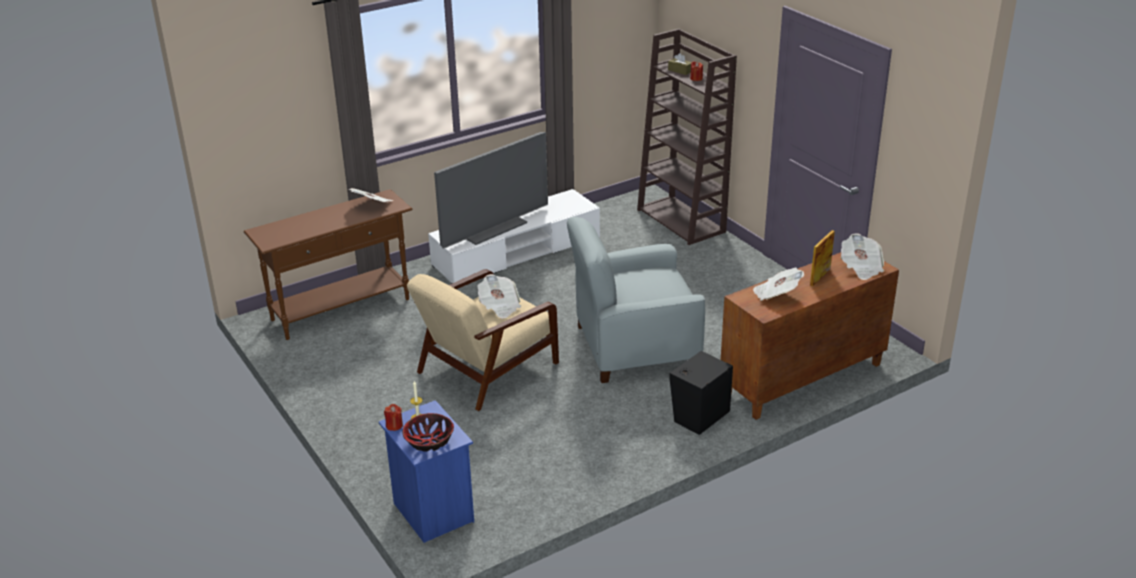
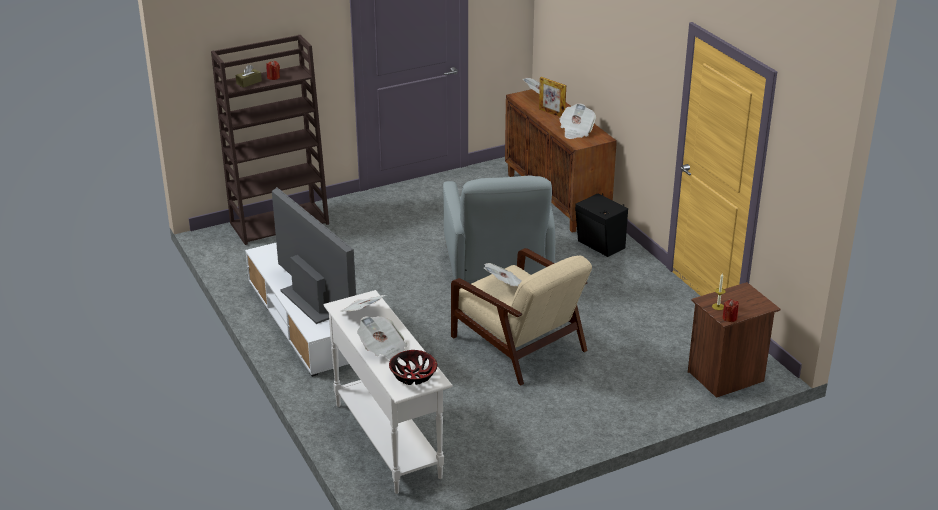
camera: 85 degrees left, 0 degrees up
(317, 218) = (383, 349): none -> newspaper
(341, 309) = (387, 439): brown console table -> white console table
(429, 442) = (750, 301): bowl -> bowl (413, 376)
(431, 512) = (727, 377): blue nightstand -> brown nightstand

